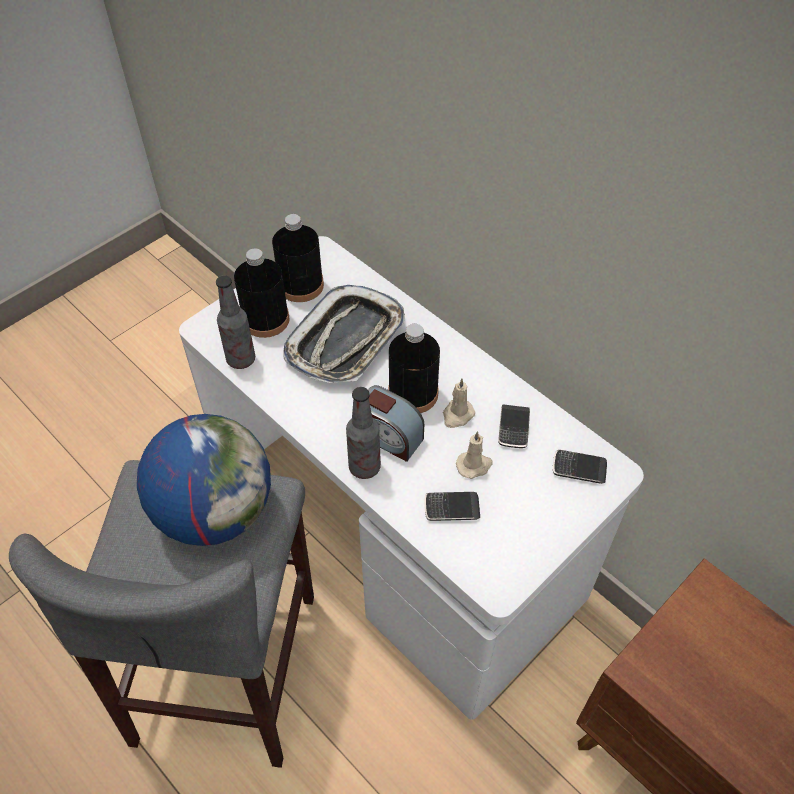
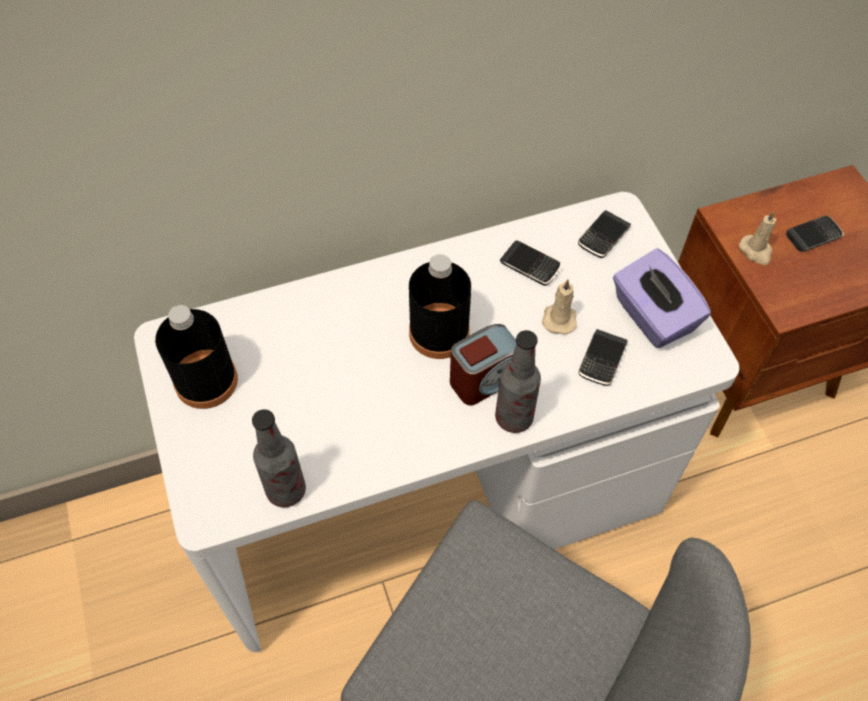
camera: 65 degrees left, 5 degrees up
(215, 511) = (484, 603): globe -> none
(266, 319) = (237, 440): black bottle -> none
(346, 341) = (325, 367): tray -> none
(457, 415) = (489, 305): beige candle -> beige candle (756, 251)
(517, 531) = (652, 316): none -> purple tissue box
(746, 673) = (813, 236): none -> phone

